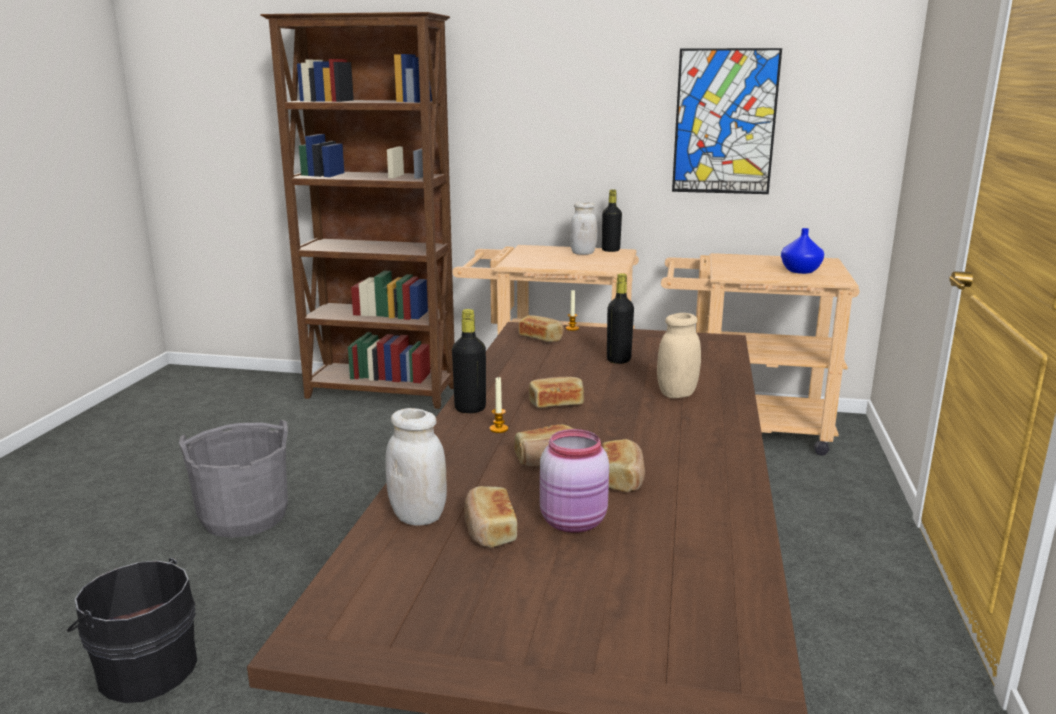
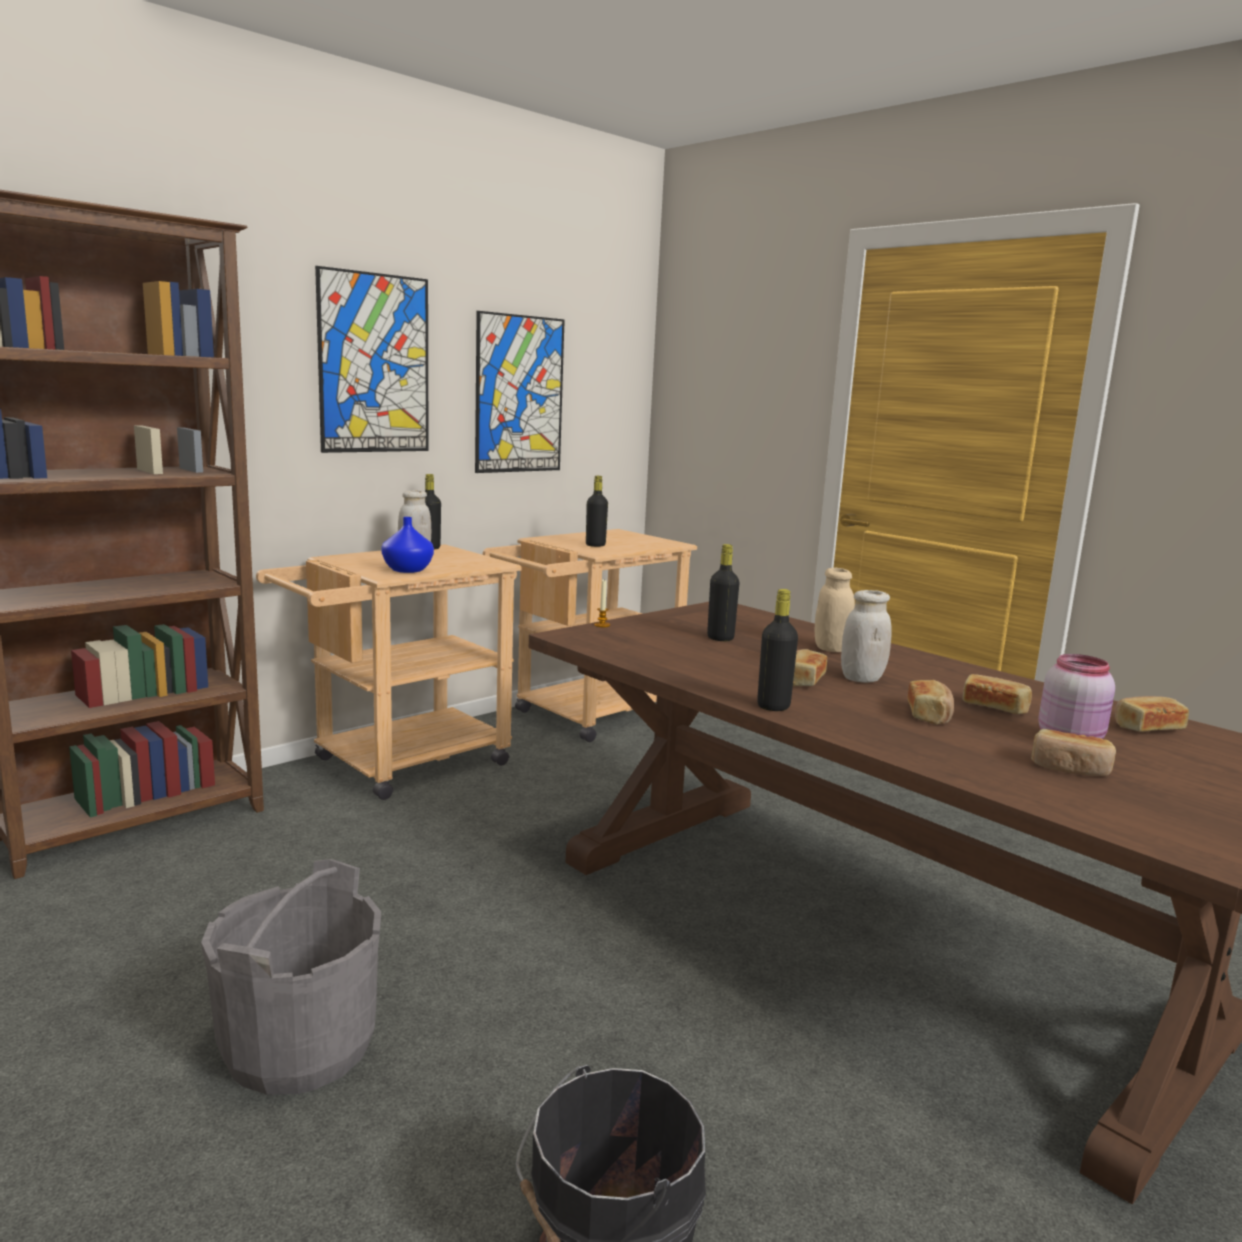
camera: 55 degrees left, 5 degrees down
(418, 516) = (1023, 783): white jar -> white jar (861, 678)
(498, 429) = (841, 711): candle -> none
(541, 338) = (609, 639): bread -> bread (1147, 728)
(579, 100) = (374, 364): none -> picture
(750, 268) = (595, 545): none -> black bottle
(800, 271) = (633, 542): blue vase -> blue vase (408, 570)

